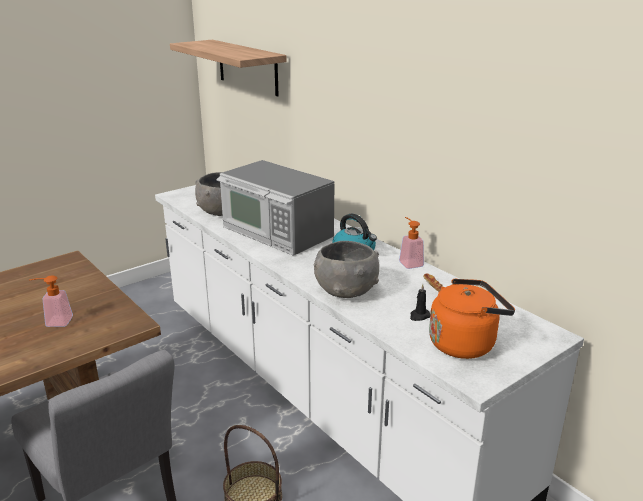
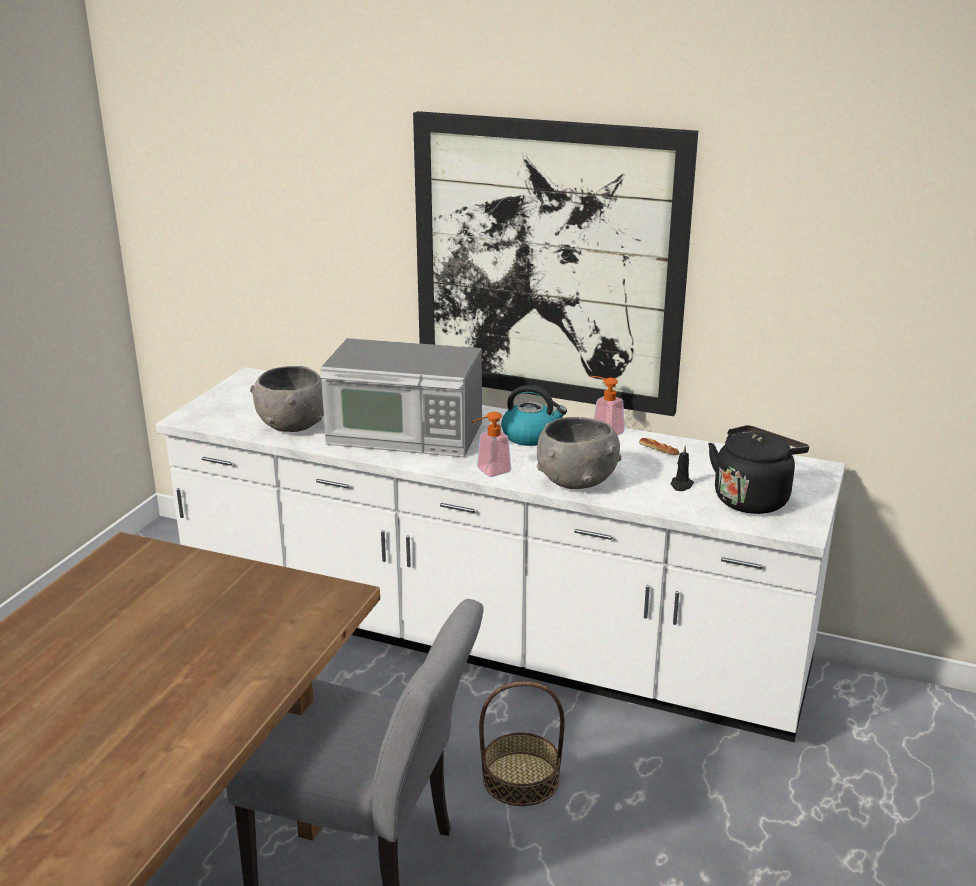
camera: 30 degrees left, 0 degrees up
(54, 322) = (232, 625): soap dispenser -> soap dispenser (488, 472)
(247, 67) = (250, 205): shelf -> none
(391, 125) = (548, 263): none -> picture
(465, 343) = (753, 499): orange kettle -> black kettle

